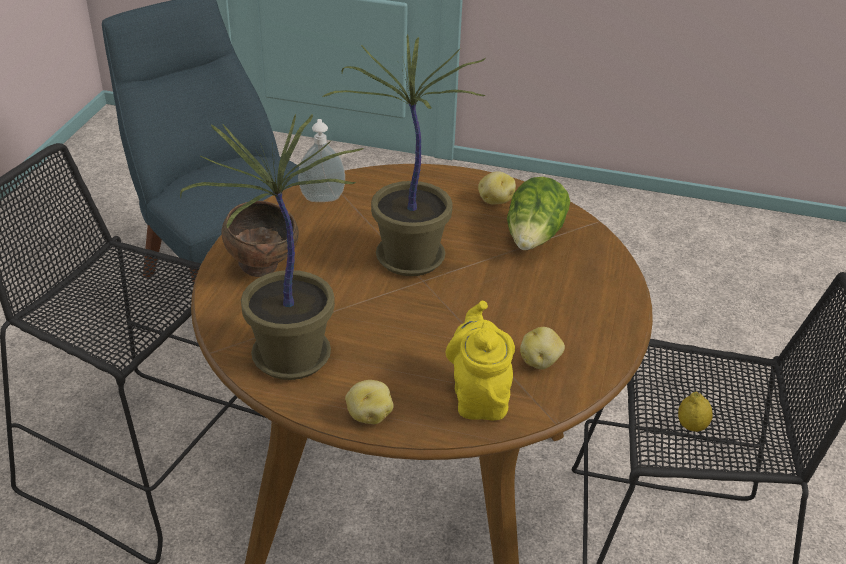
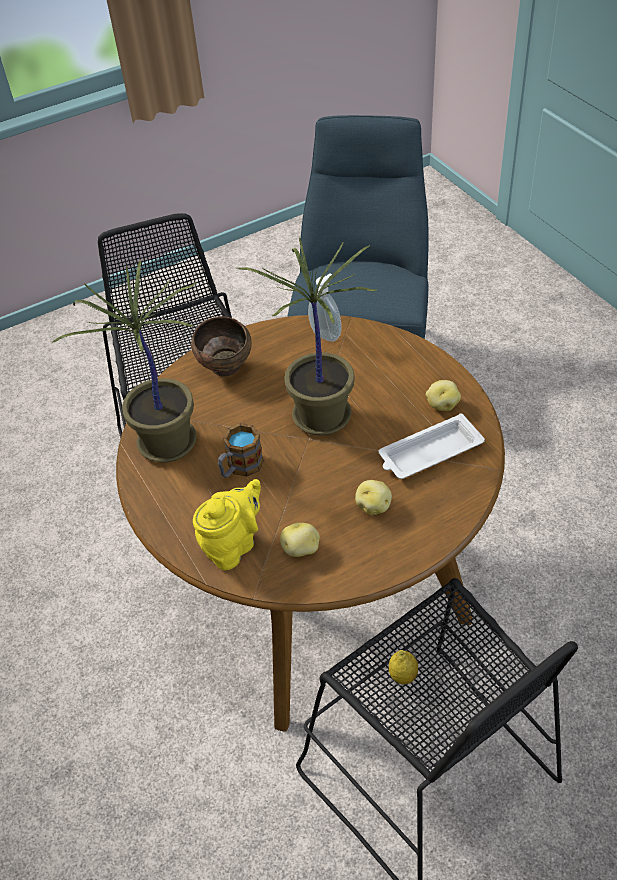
camera: 50 degrees right, 10 degrees up
(369, 415) = (159, 511): potato -> potato (373, 506)
(394, 335) = (240, 468): none -> mug
(534, 237) = (429, 453): lettuce -> white tray

